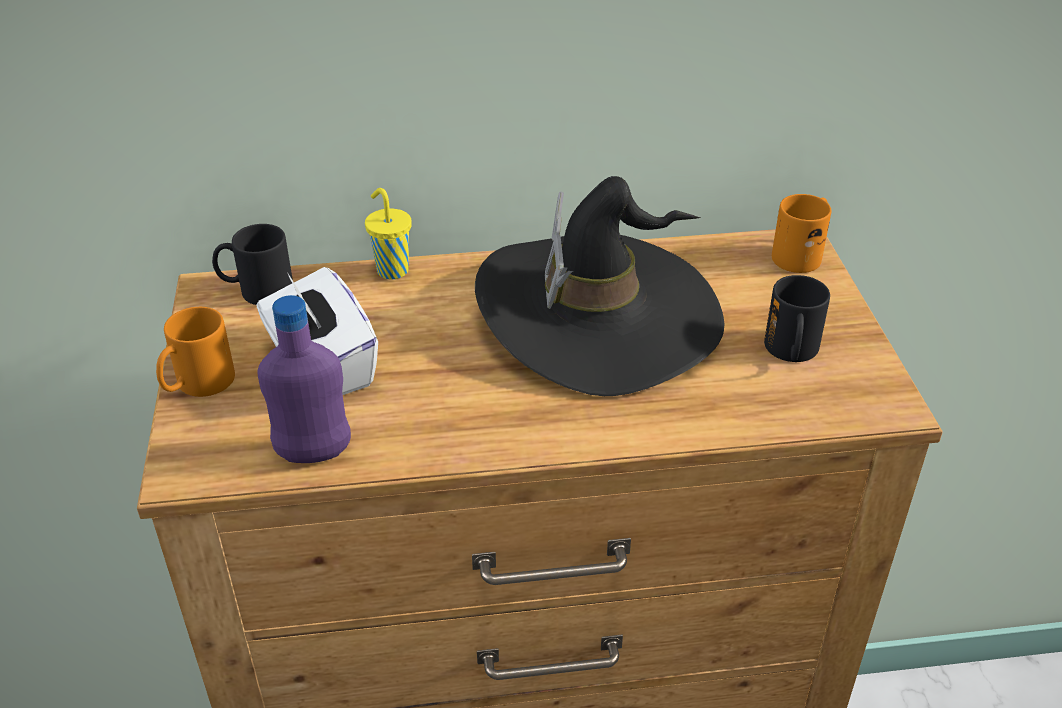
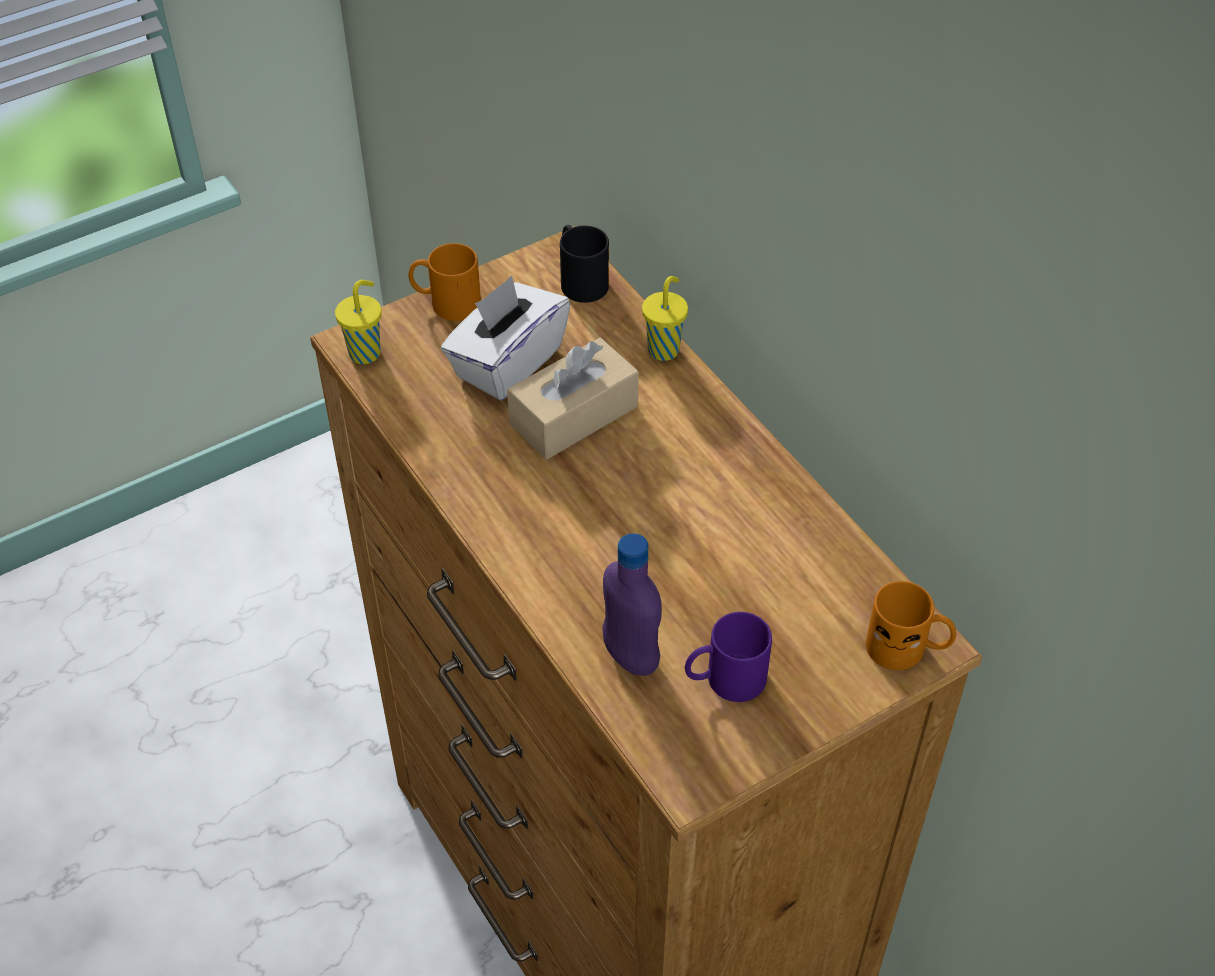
camera: 65 degrees right, 10 degrees up
(210, 465) = (366, 352): none -> yellow cup
(313, 453) = (407, 402): purple bottle -> purple bottle (630, 656)
(427, 345) = (574, 415): none -> beige tissue box
(599, 316) = (689, 516): black hat -> none
(792, 352) = (724, 681): black mug -> purple mug

